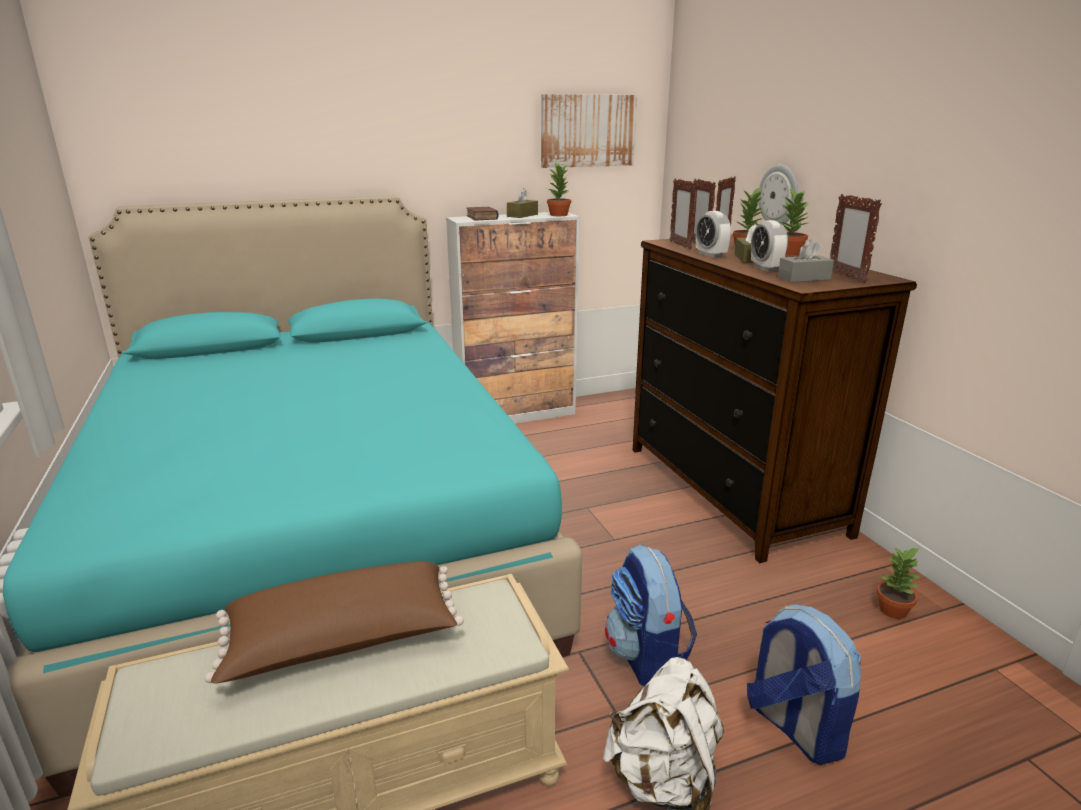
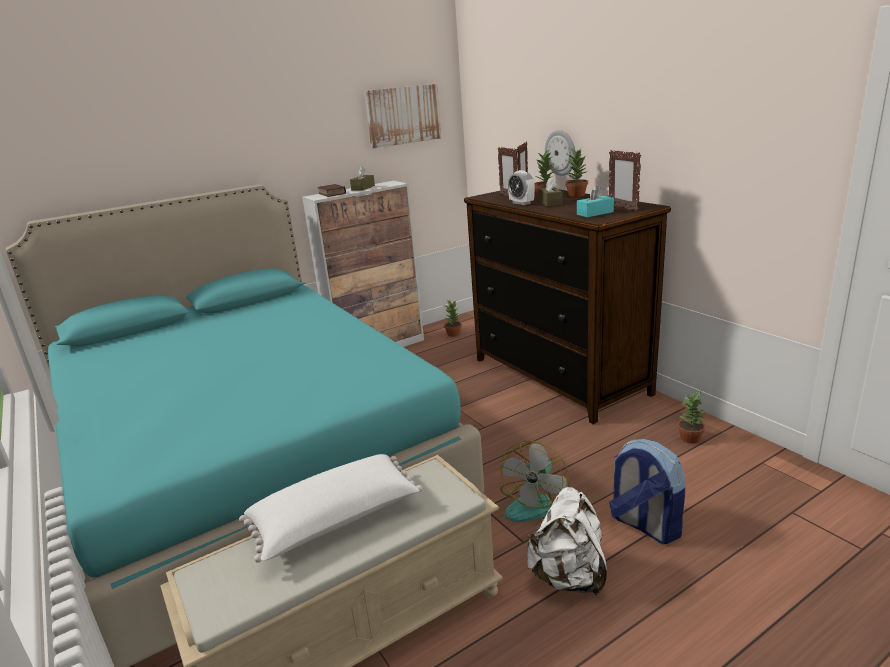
camera: 10 degrees left, 0 degrees up
(342, 643) = (336, 522): brown pillow -> white pillow
(559, 215) = (392, 184): potted plant -> potted plant (453, 334)
(646, 658) = (533, 502): backpack -> fan
(680, 245) = (495, 198): picture frame -> none
(765, 268) = (565, 209): alarm clock -> none
(804, 278) = (595, 213): grey tissue box -> turquoise tissue box

